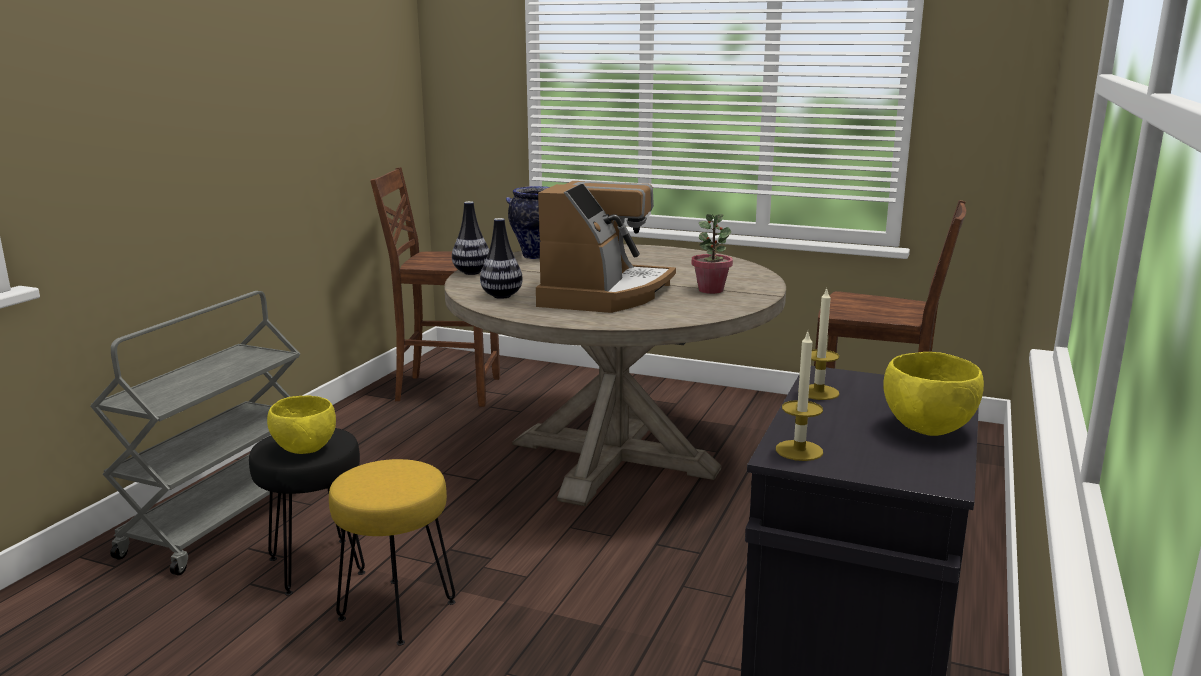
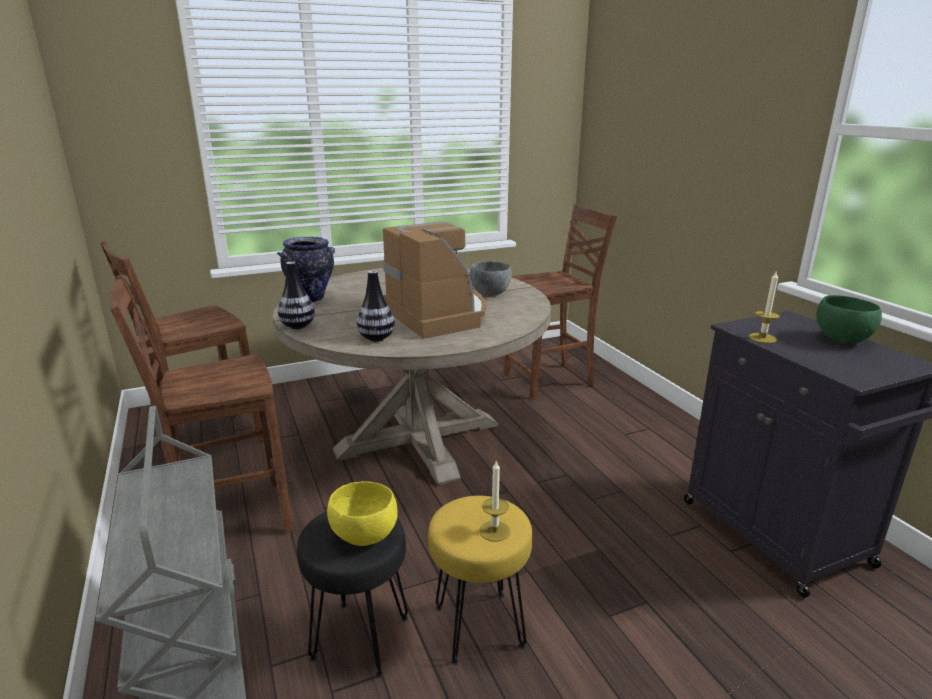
camera: 45 degrees left, 5 degrees up
(372, 449) = (229, 519): none -> brown chair
(711, 290) = (489, 293): potted plant -> grey bowl
(799, 450) = (851, 373): candle -> candle (494, 531)
(926, 428) = (841, 340): yellow bowl -> green bowl

